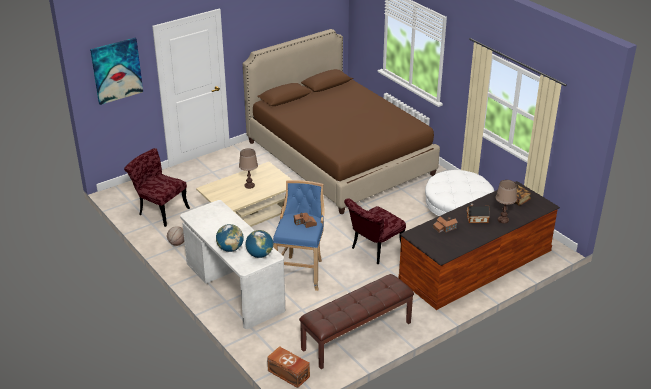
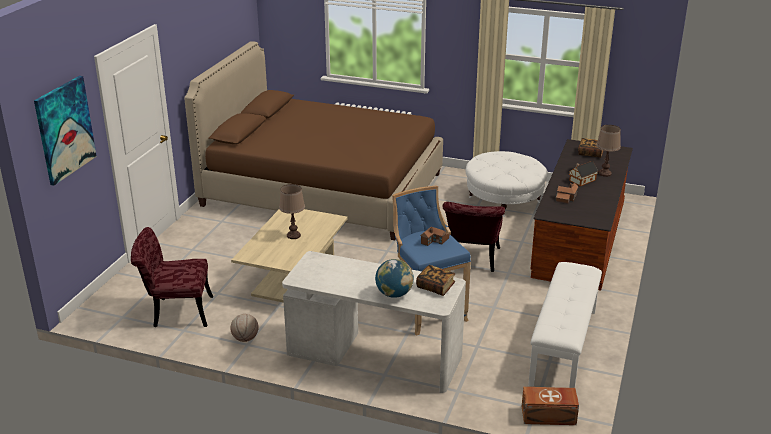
camera: 35 degrees left, 5 degrees down
(259, 255) = (435, 287): globe -> book
(357, 336) = (564, 347): brown bench -> white bench

